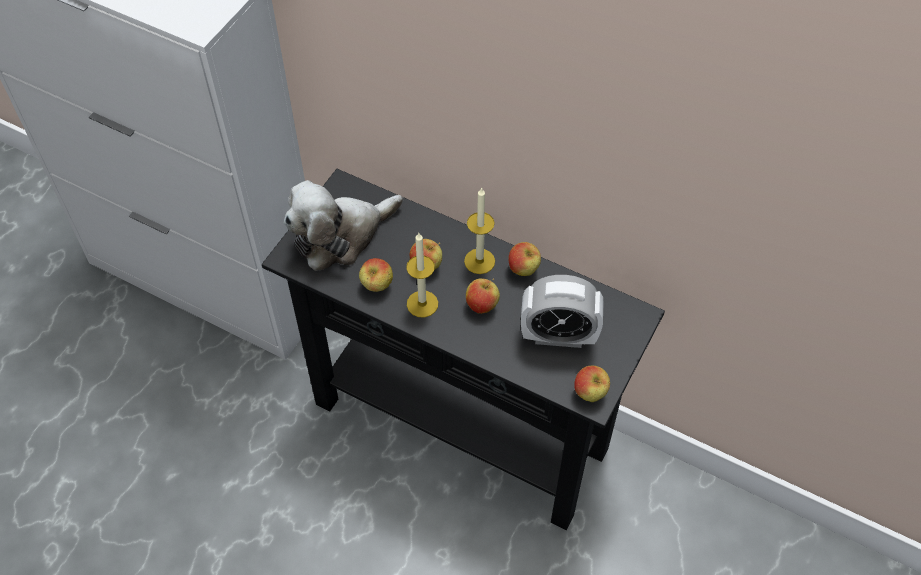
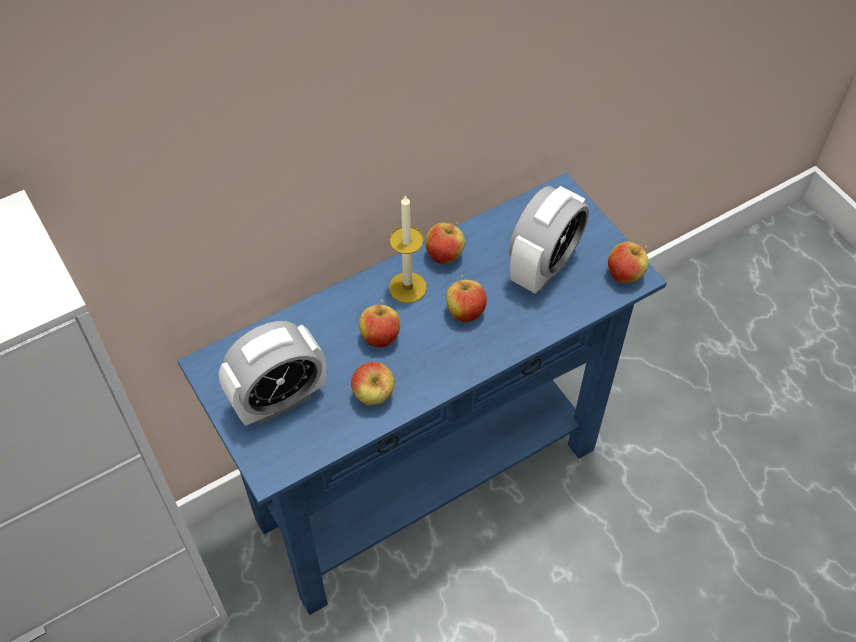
camera: 60 degrees left, 0 degrees up
(341, 236) = (279, 400): plush toy -> alarm clock
(422, 304) = (427, 364): candle -> none
(460, 426) = (427, 483): black console table -> blue console table

